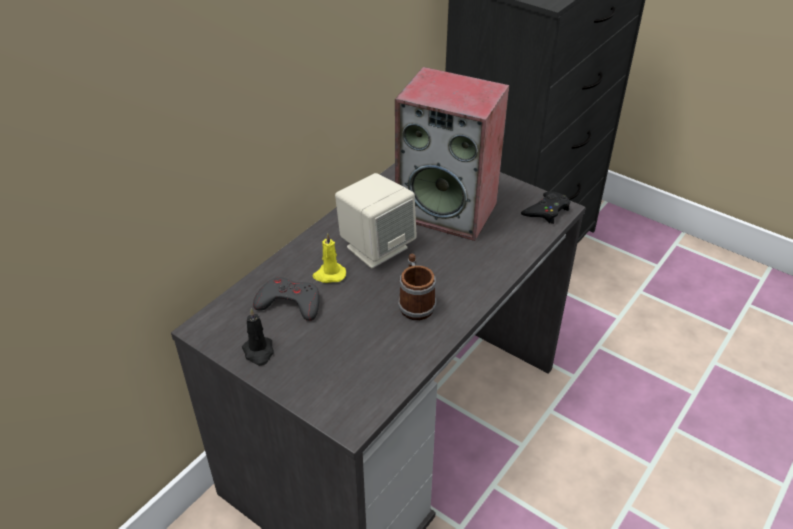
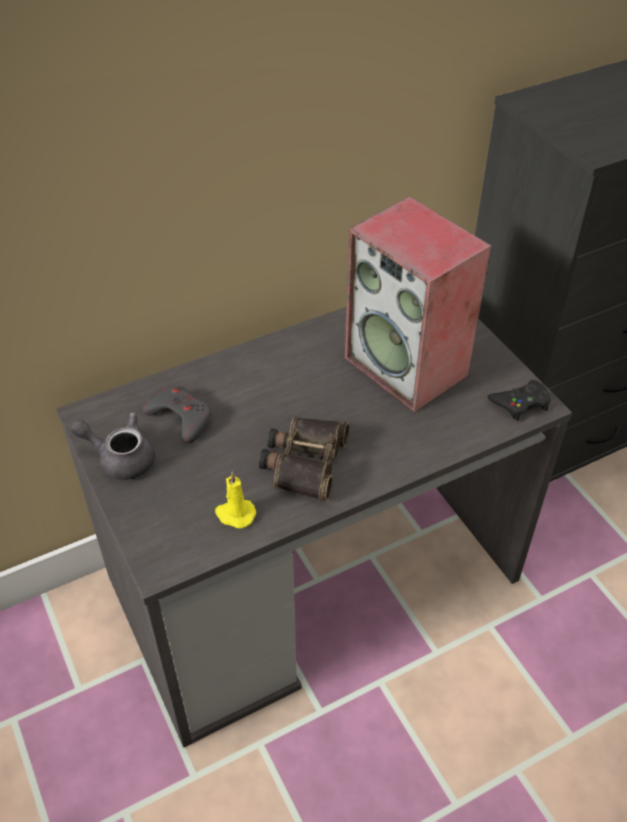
camera: 25 degrees right, 5 degrees up
(259, 352) = (120, 458): black candle -> grey teapot
(329, 275) = (237, 399): yellow candle -> yellow candle (235, 514)
(376, 247) = (304, 385): beige speaker -> none
(415, 303) = (304, 461): mug -> binoculars

